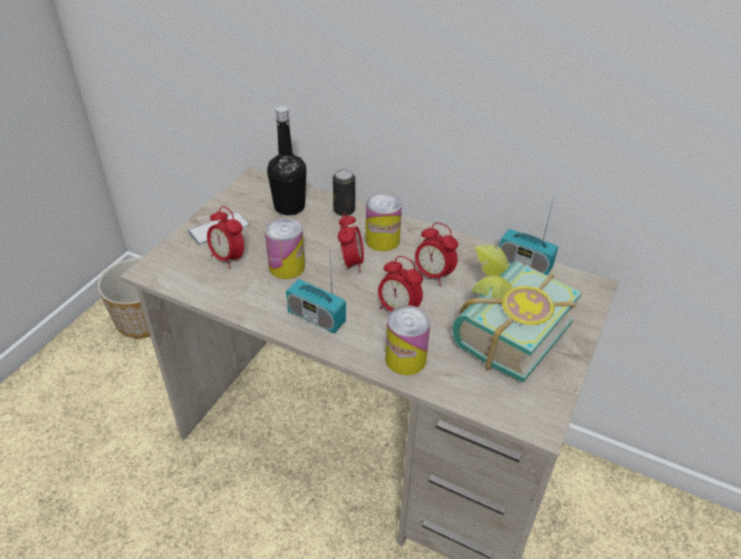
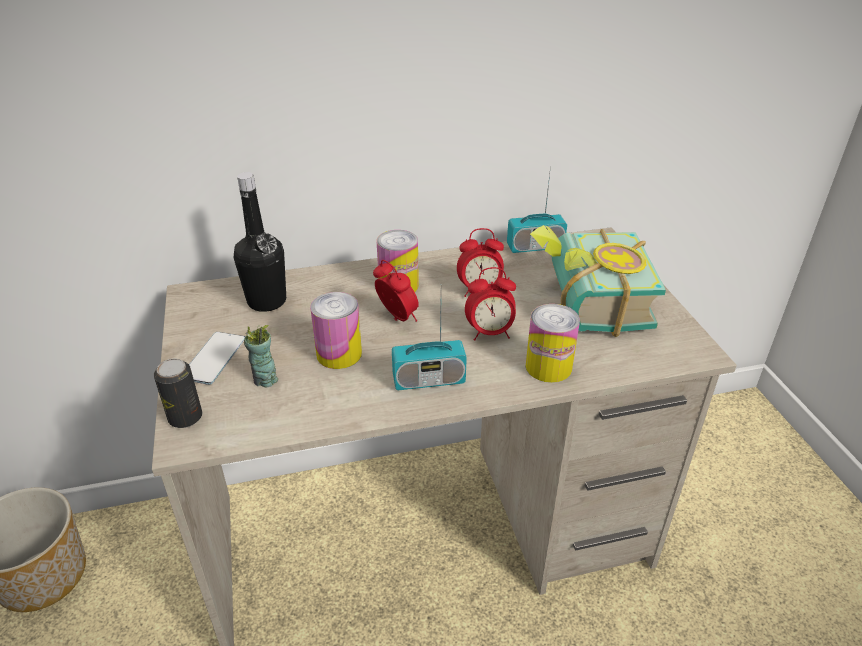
camera: 40 degrees left, 5 degrees down
(228, 258) = (265, 380): alarm clock -> cup
(344, 210) = (328, 278): can -> can (185, 418)

